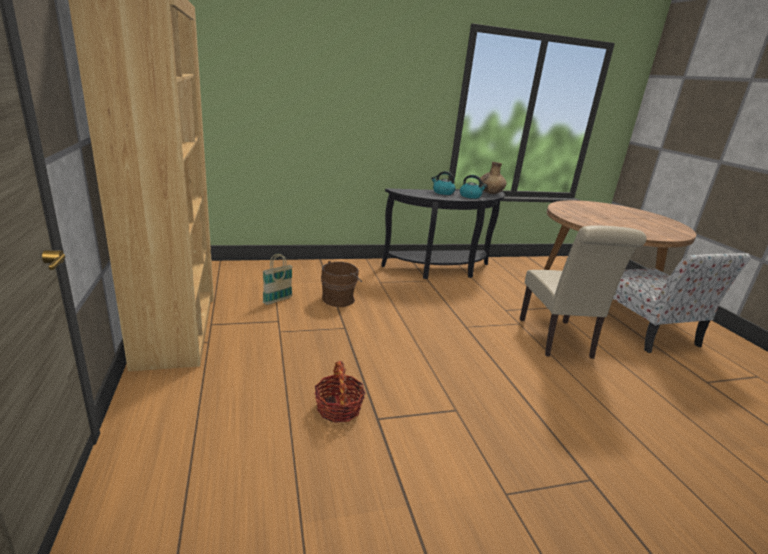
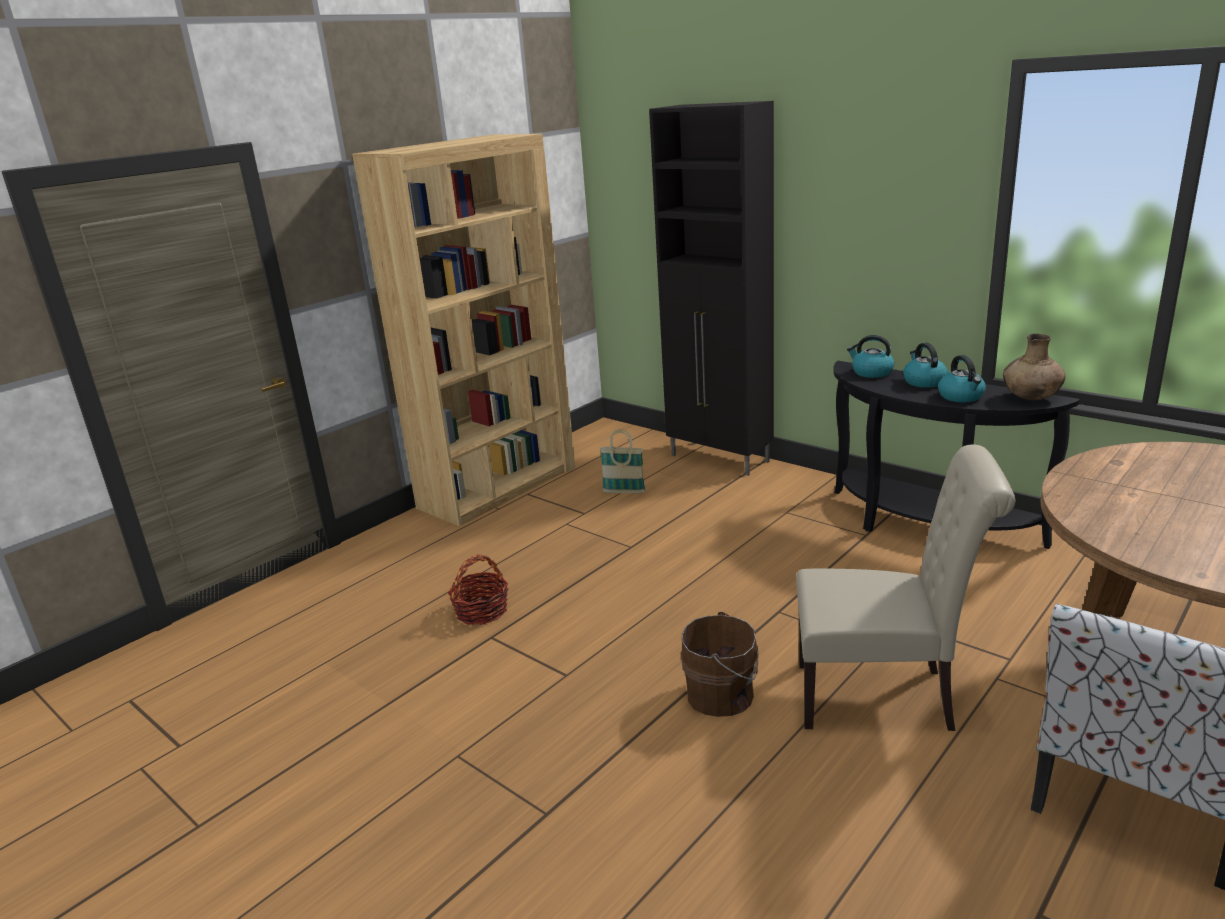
camera: 60 degrees right, 0 degrees up
(296, 266) = (720, 459): none -> black cabinet
(340, 299) = (690, 514): brown bucket -> brown bucket (723, 695)
(414, 191) = (871, 372): none -> kettle
(557, 340) = (884, 697): beige chair -> beige chair turned 135 degrees counterclockwise

